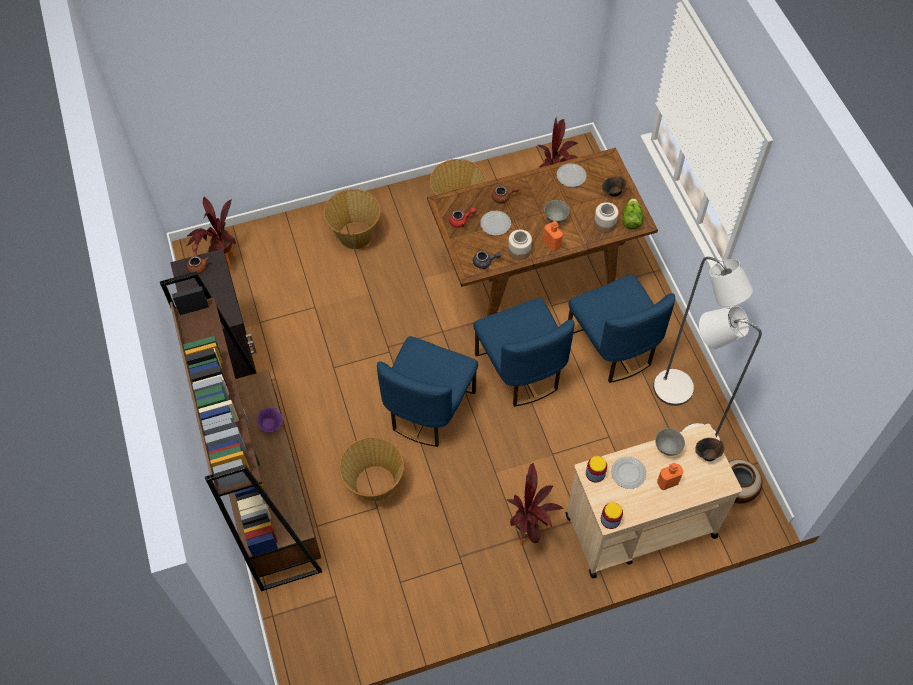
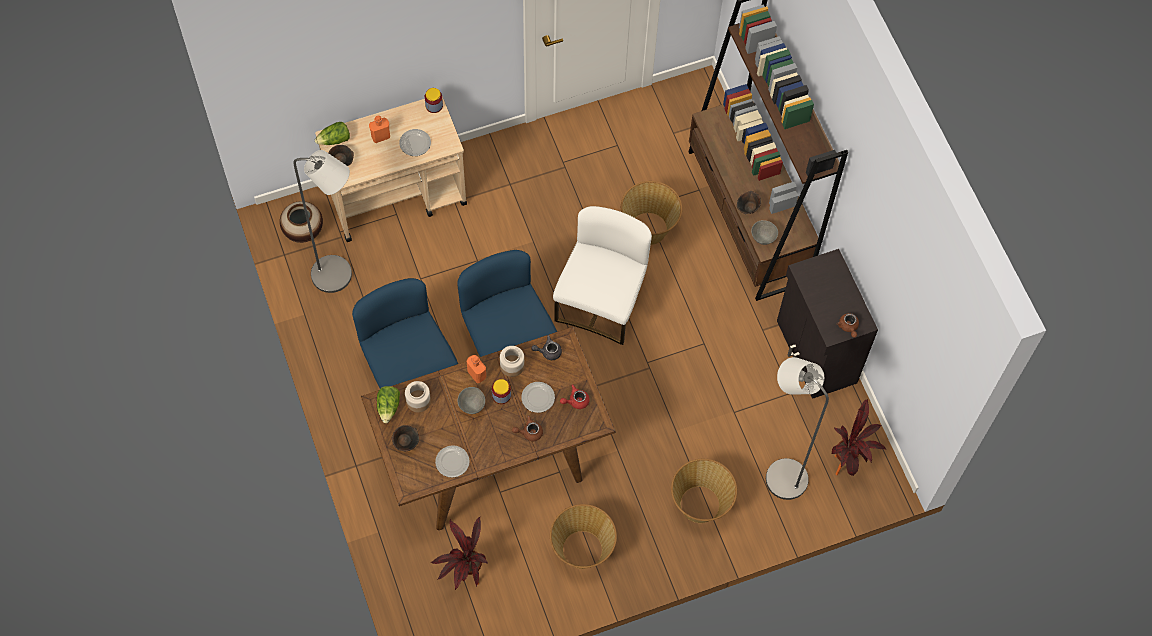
camera: 175 degrees right, 5 degrees up
(271, 425) = (748, 208): purple bowl -> brown bowl
(428, 409) = (601, 302): blue chair -> white chair
(529, 531) = (500, 190): potted plant -> none
(595, 473) = (445, 143): jar -> jar (501, 395)
(667, 448) = (377, 166): grey bowl -> grey bowl (762, 239)
(679, 393) = (344, 324): grey floor lamp -> grey floor lamp (780, 473)
(718, 479) = (334, 140): none -> lettuce

